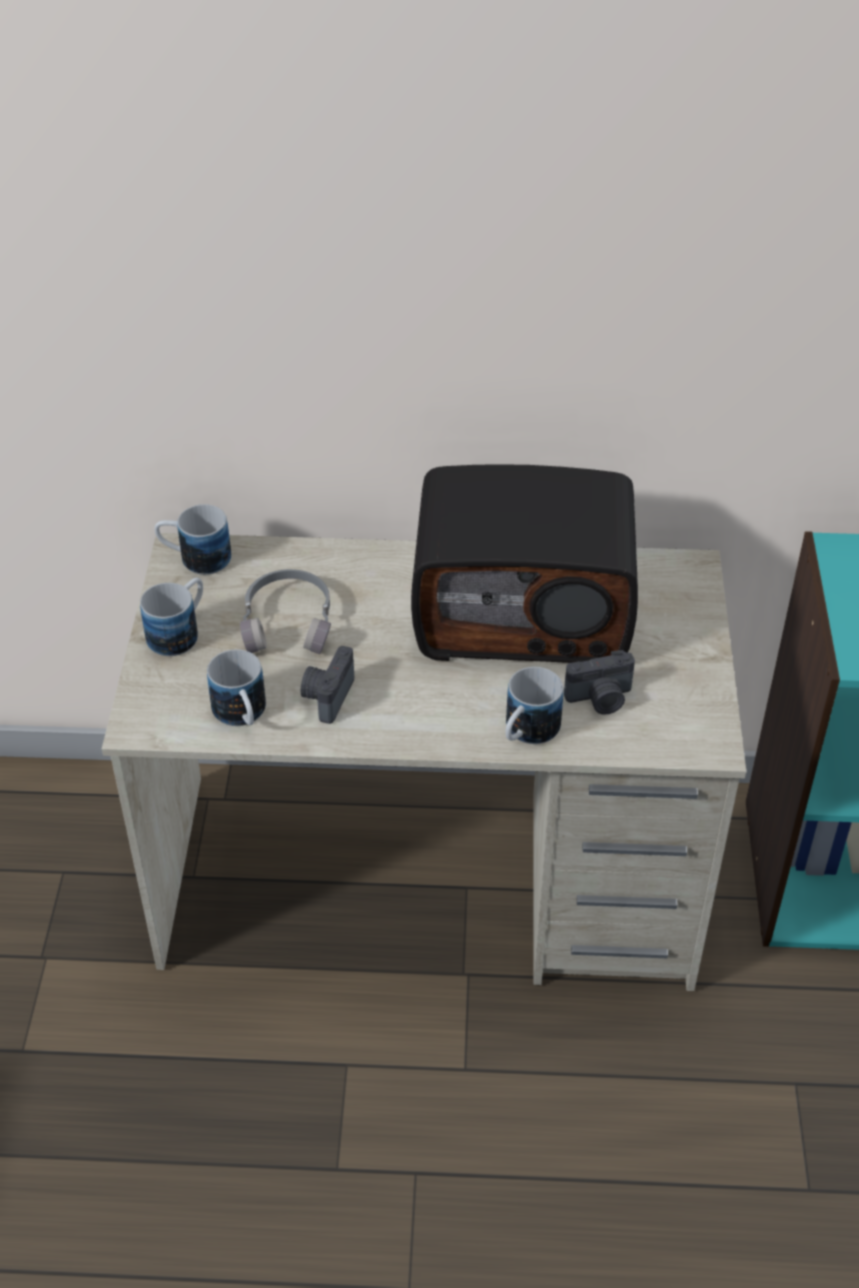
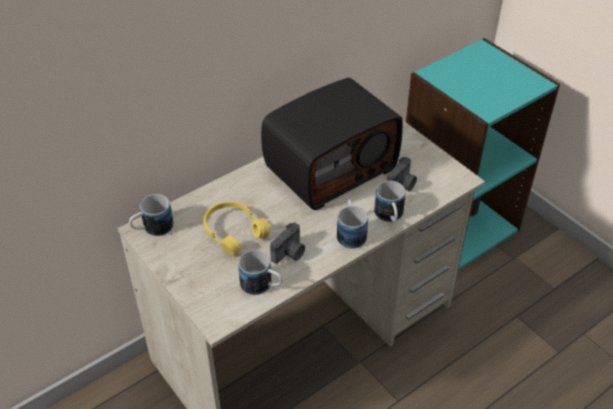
camera: 40 degrees left, 0 degrees up
(180, 631) = (186, 266): mug -> mug (350, 232)
(289, 622) = (233, 231): grey headphones -> yellow headphones
(327, 696) = (290, 253): camera -> camera turned 120 degrees counterclockwise

